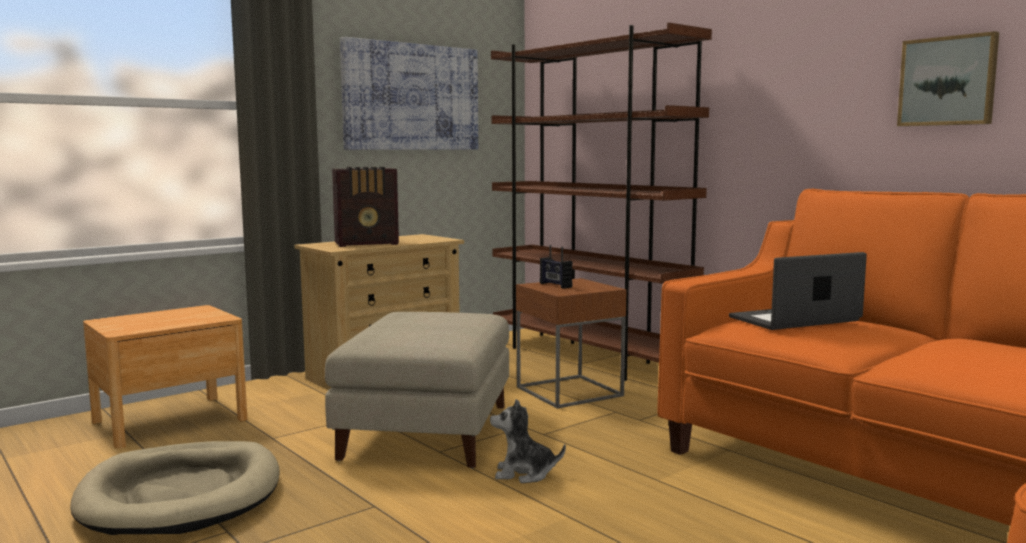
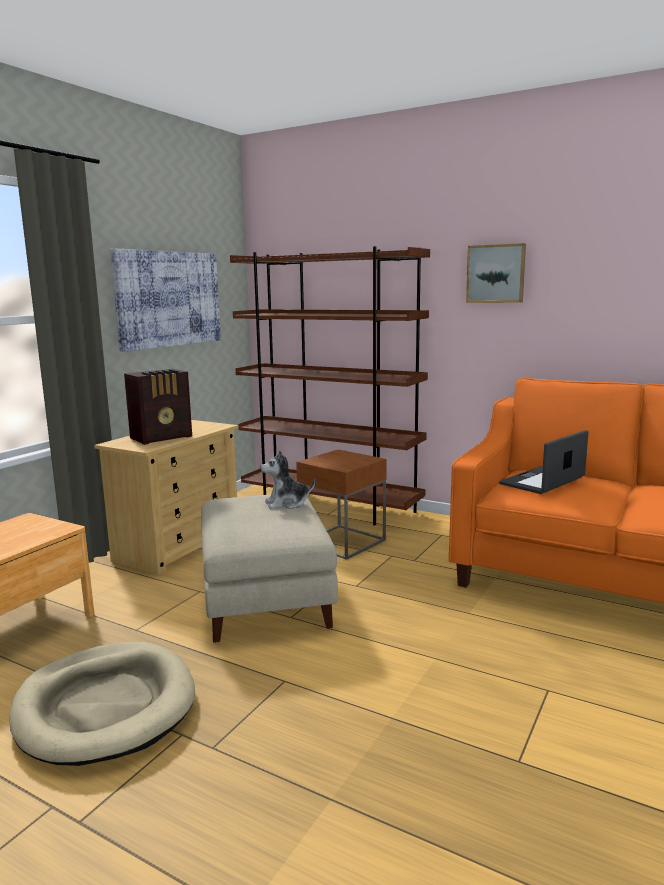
camera: 20 degrees left, 5 degrees up
(524, 473) = (373, 626): plush toy -> plush toy (287, 503)
(555, 285) = (329, 460): radio -> none
(948, 81) = (615, 300): picture -> picture (496, 273)

